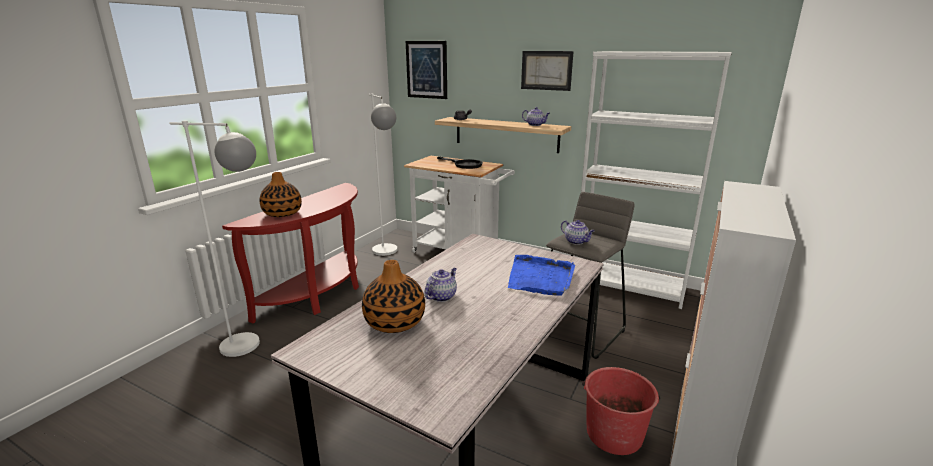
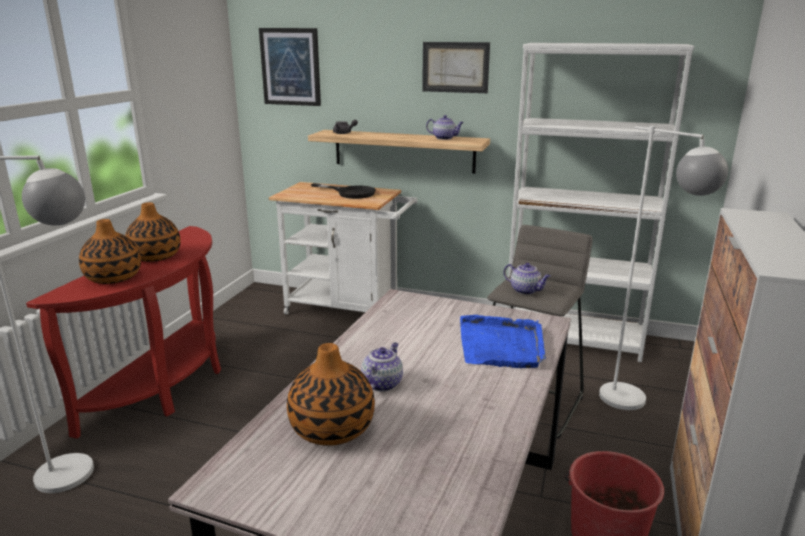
camera: 10 degrees left, 0 degrees up
(314, 201) = (155, 257): none -> vase
(388, 253) = (250, 318): white floor lamp -> white floor lamp (636, 404)

